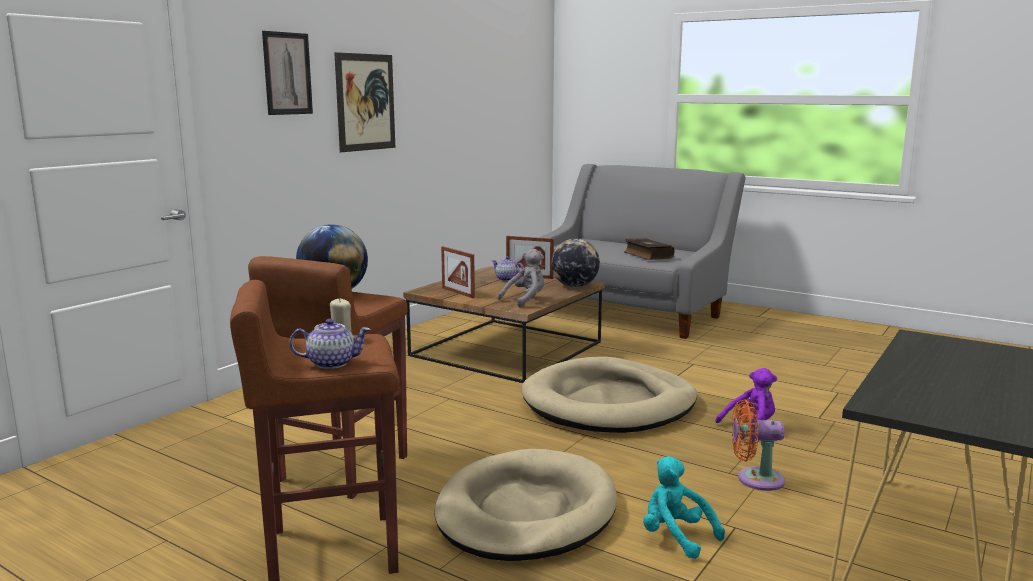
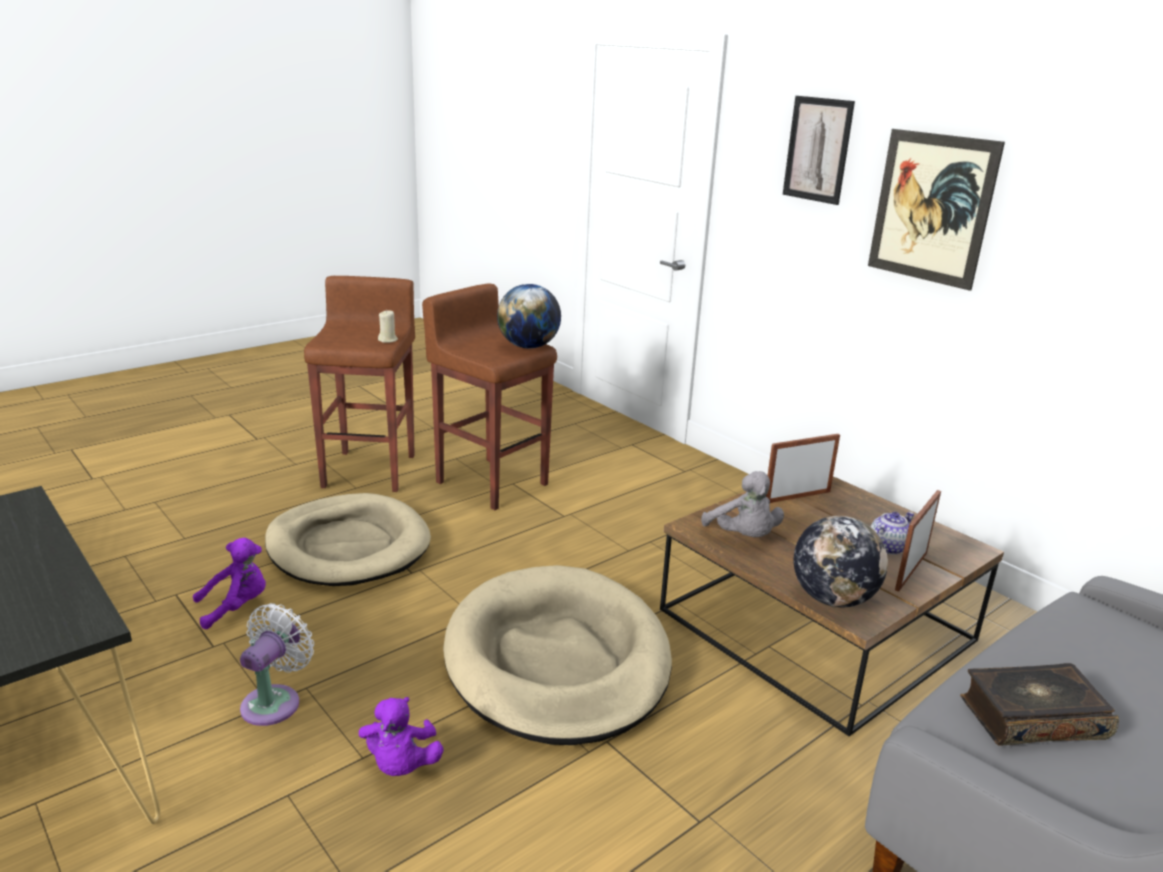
camera: 105 degrees right, 10 degrees up
(332, 363) = (336, 334): teapot -> none
(676, 537) = (236, 607): turquoise plush toy -> purple plush toy
(755, 479) = (275, 701): orange fan -> white fan

